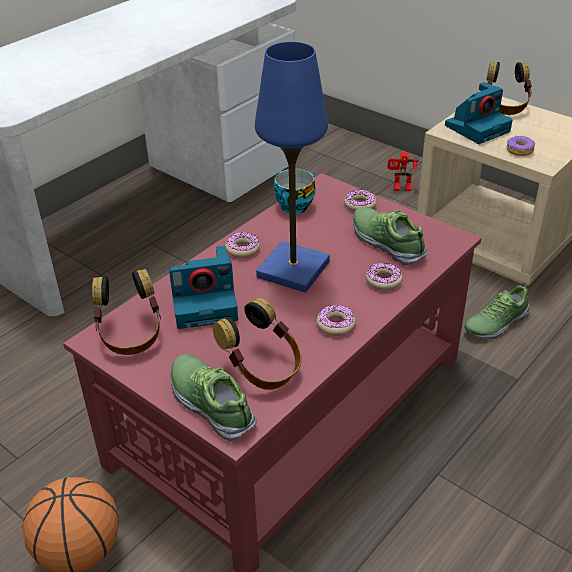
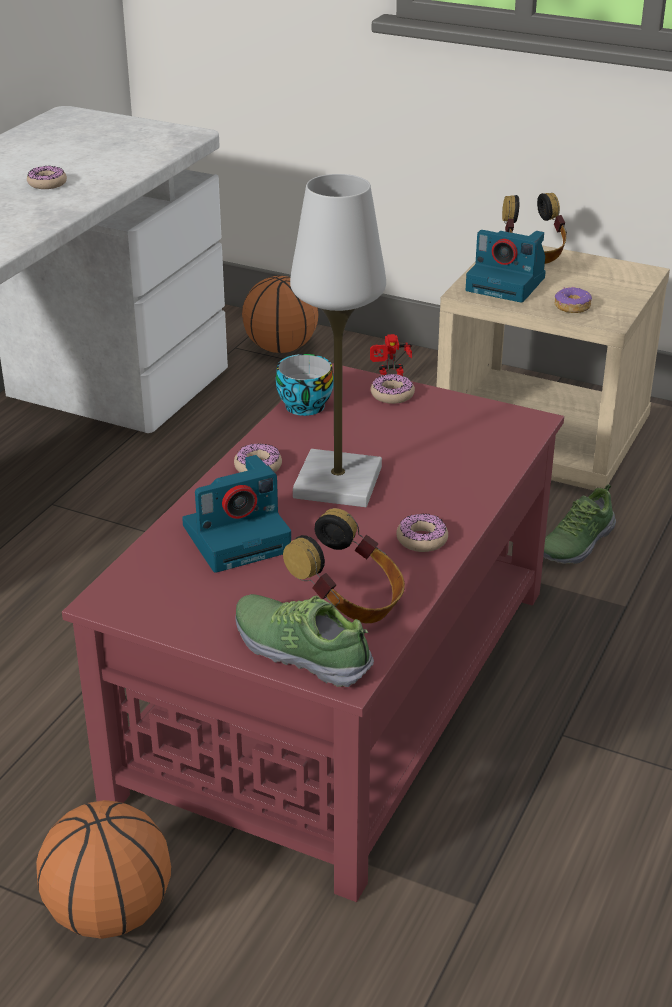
camera: 15 degrees left, 5 degrees down
(130, 335) = (153, 588): headphones -> none
(293, 269) = (337, 482): blue table lamp -> white table lamp
(336, 152) = (281, 348): none -> basketball
(383, 281) = (461, 481): donut -> donut (47, 183)
(387, 242) = (447, 435): shoe -> none
(477, 128) = (507, 284): camera -> camera turned 75 degrees clockwise

